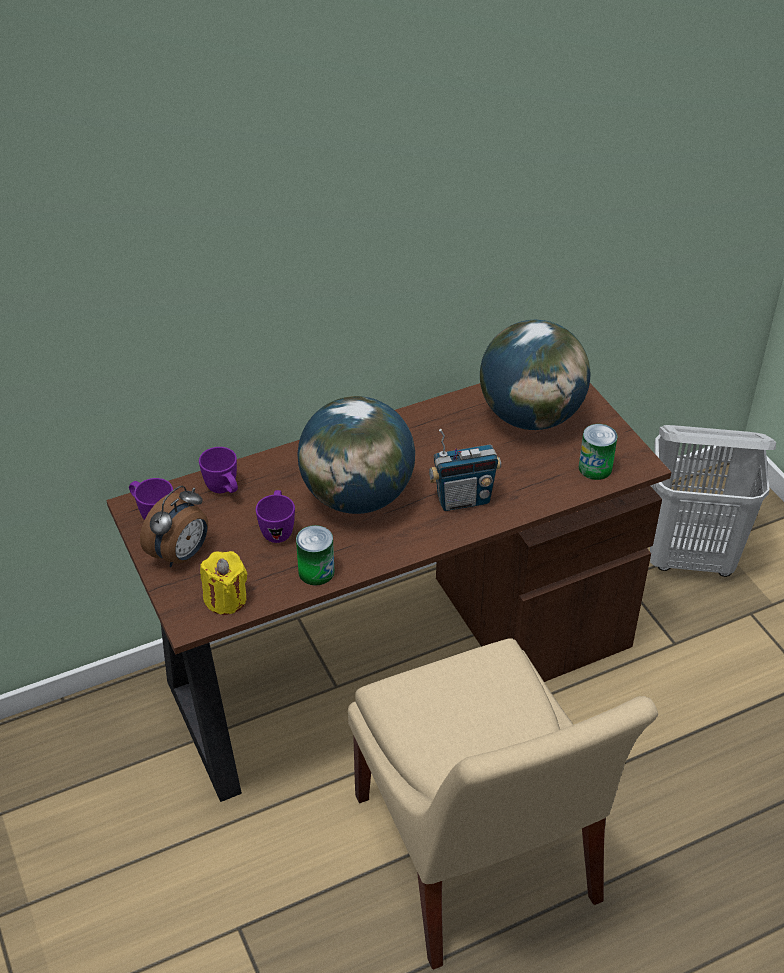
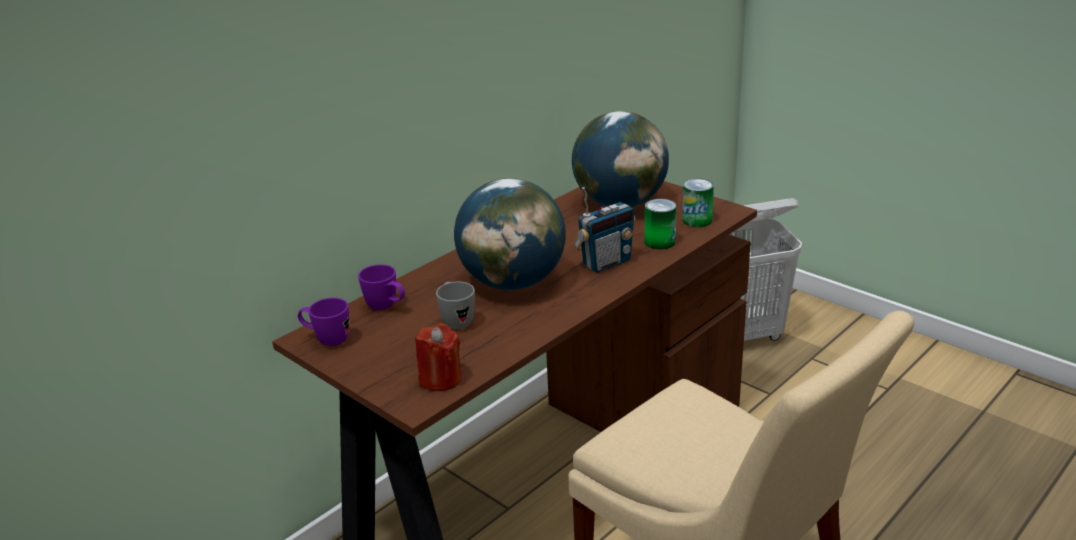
camera: 20 degrees left, 15 degrees down
(181, 555) = (374, 360): alarm clock -> none
(226, 599) = (440, 379): yellow candle -> red candle
(278, 529) = (456, 320): purple mug -> grey mug
(316, 571) = (513, 338): can -> can (659, 242)

